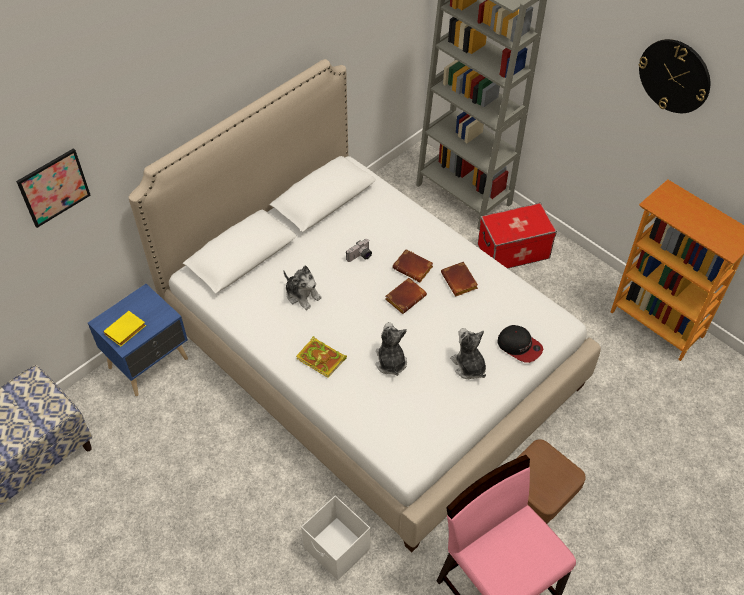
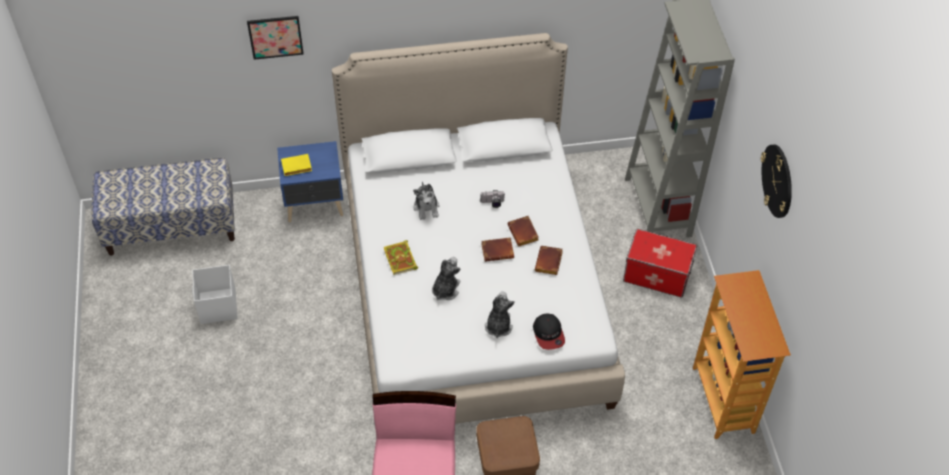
camera: 35 degrees right, 0 degrees up
(337, 549) = (335, 405): white storage box -> white storage box (218, 307)

